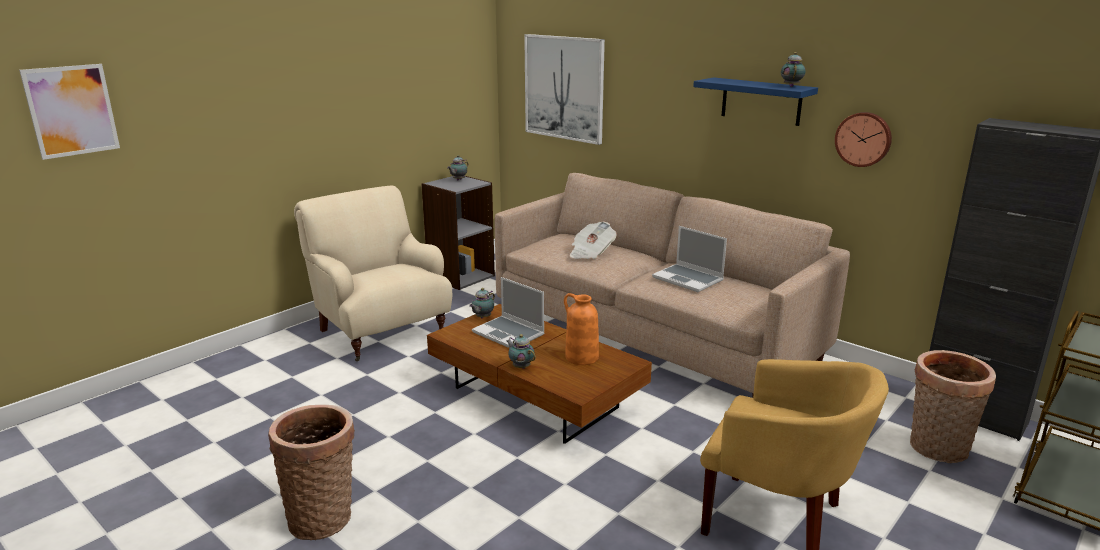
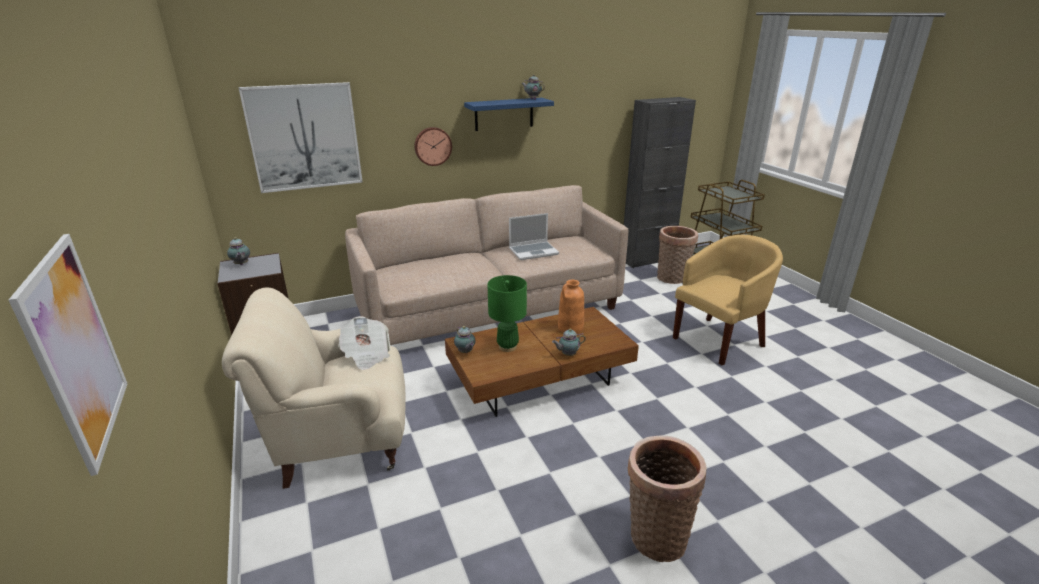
camera: 65 degrees left, 5 degrees up
(509, 334) = (507, 347): laptop -> green table lamp
(591, 253) = (451, 267): newspaper -> newspaper (366, 355)
(863, 139) = (572, 126): wall clock -> wall clock (432, 146)

